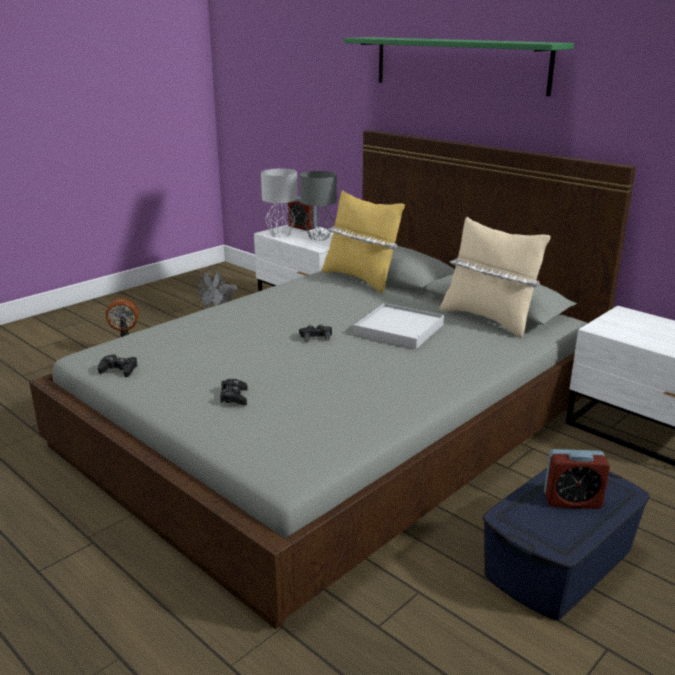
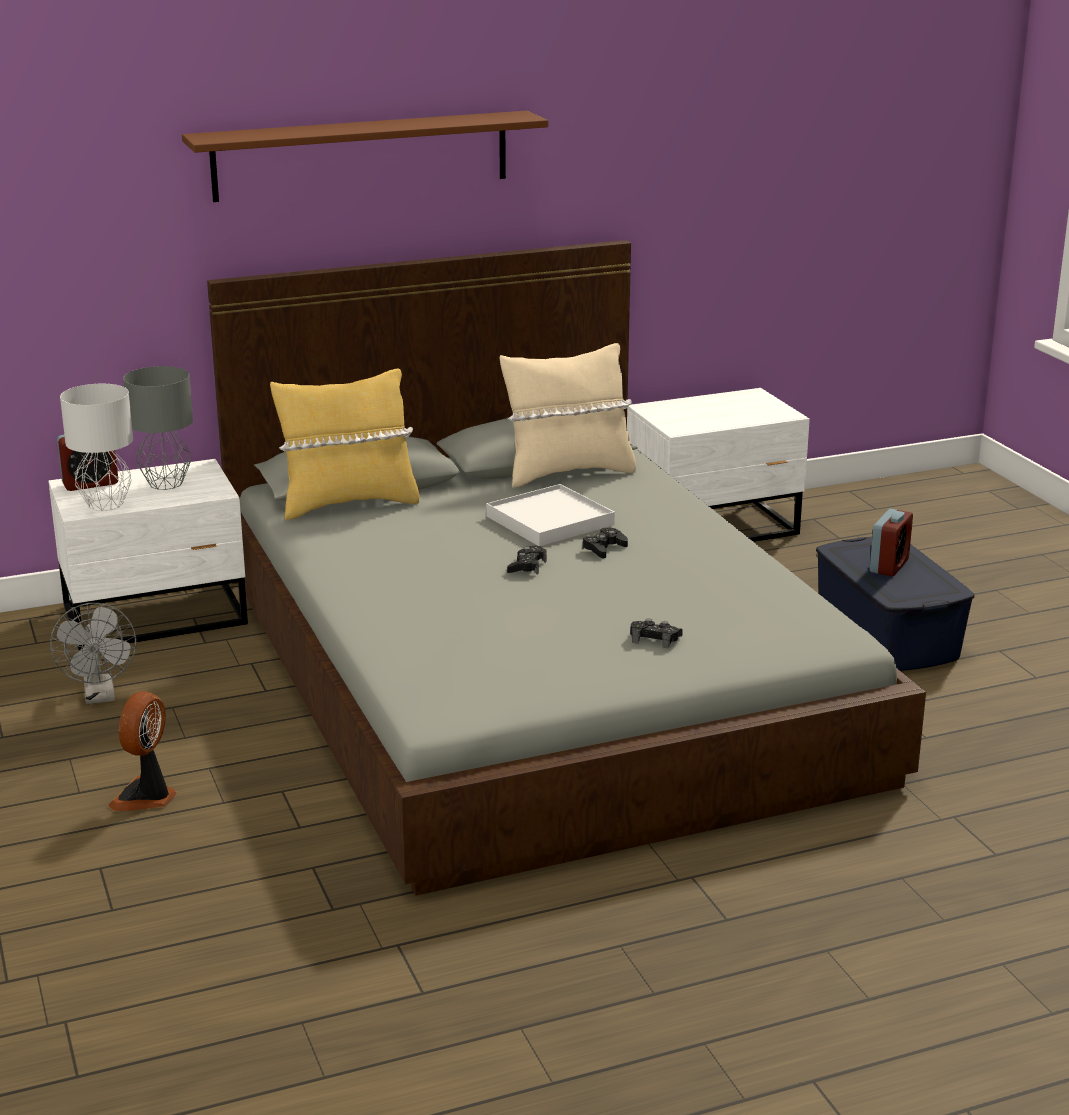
camera: 65 degrees left, 0 degrees up
(119, 370) = (512, 697): black game controller -> black game controller (604, 548)
(459, 64) = (361, 155): green shelf -> brown shelf

